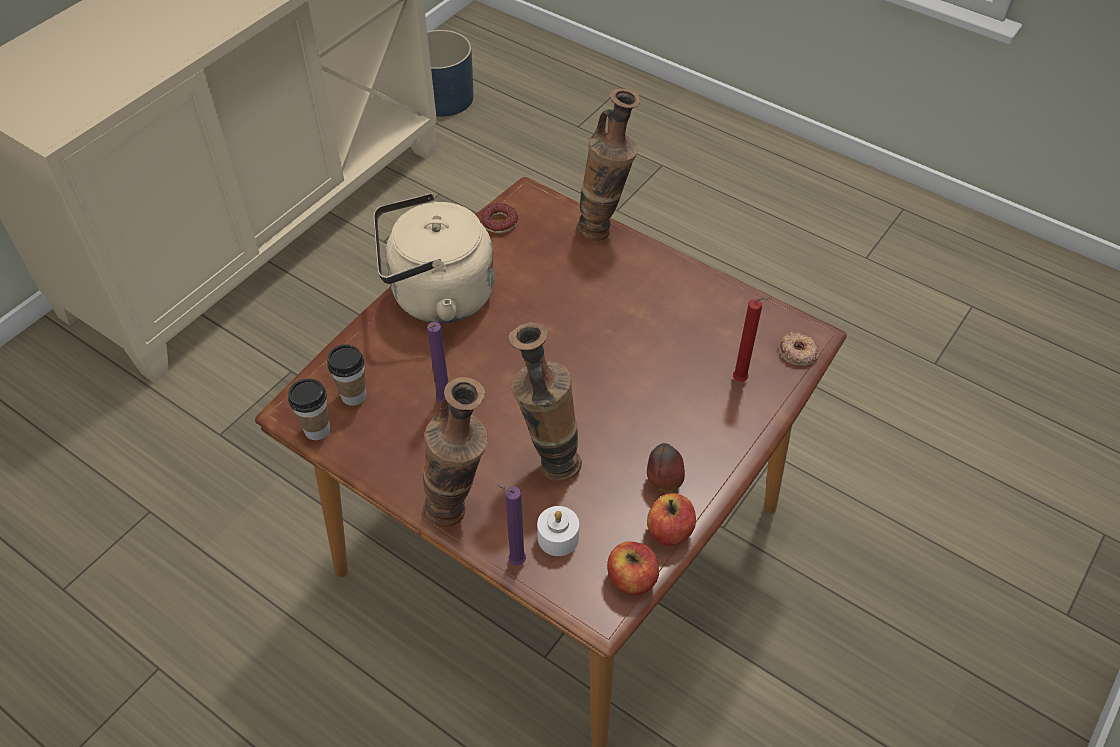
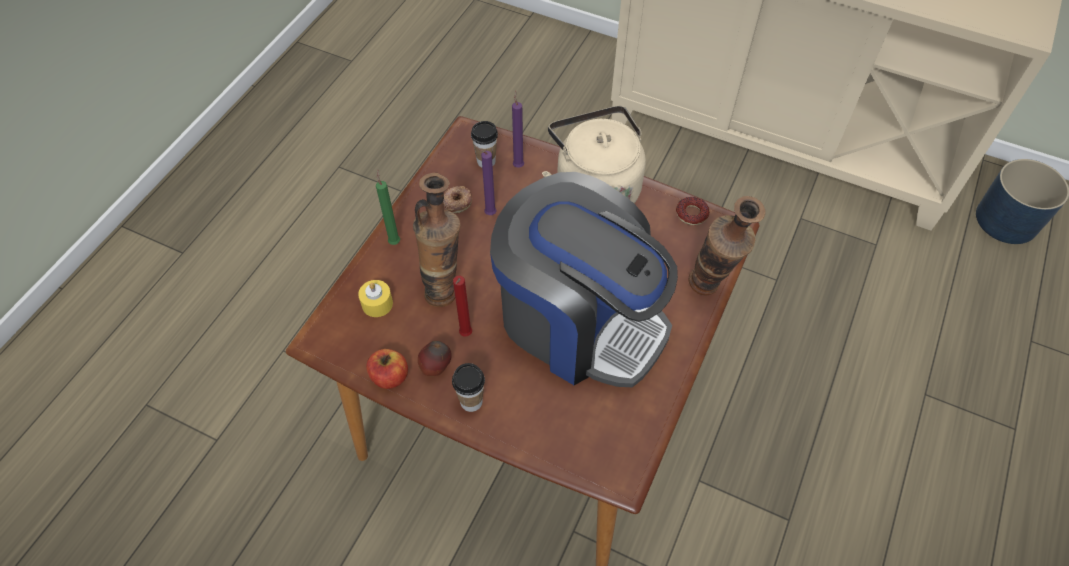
camera: 80 degrees right, 5 degrees up
(317, 430) = (452, 149): cup -> cup (471, 401)
(459, 511) = (394, 241): vase -> green candle
(514, 561) = (356, 280): purple candle -> purple candle (518, 165)
(558, 538) = (377, 304): white candle -> yellow candle
(621, 340) = (579, 321): none -> coffee machine
(632, 579) = (345, 356): apple -> none
(742, 380) = (553, 419): red candle -> red candle (465, 335)
(797, 352) = (598, 466): donut -> donut (457, 201)

